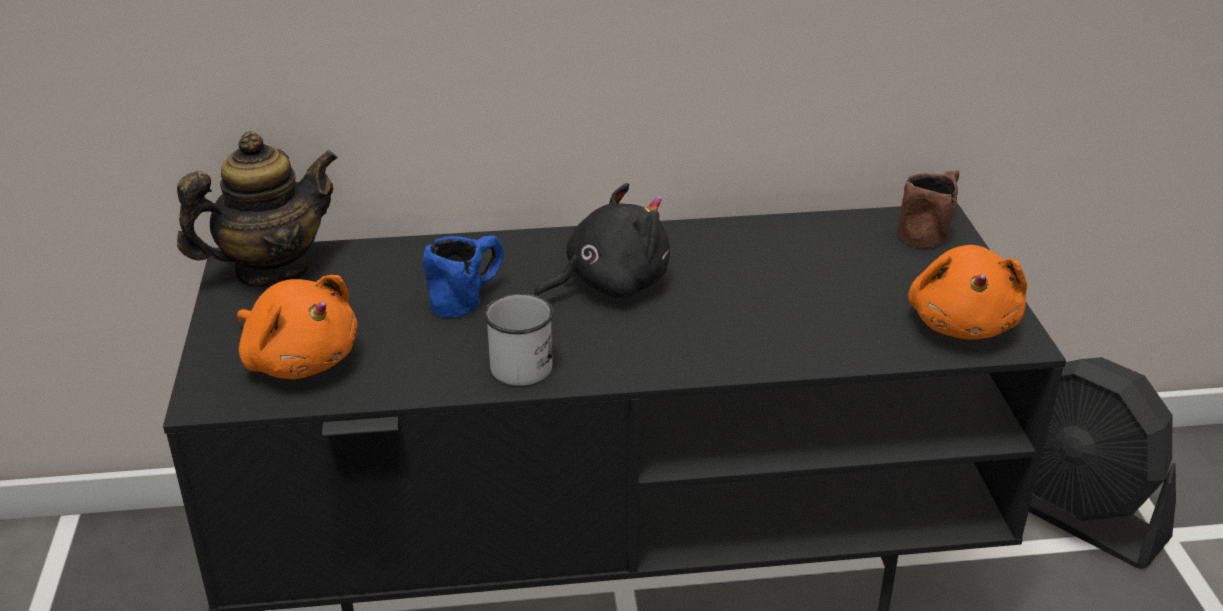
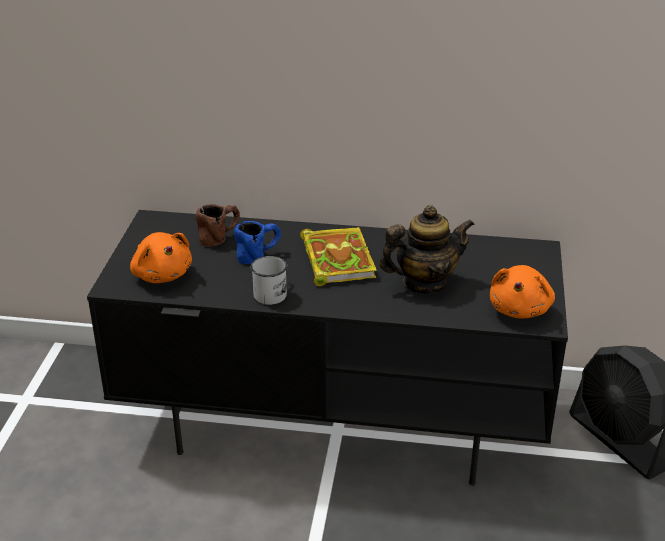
camera: 15 degrees right, 0 degrees up
(271, 270) = (165, 226): teapot -> teapot (424, 282)
(609, 284) = (336, 259): black plush toy -> book
(929, 230) = (532, 254): brown mug -> brown mug (220, 237)

